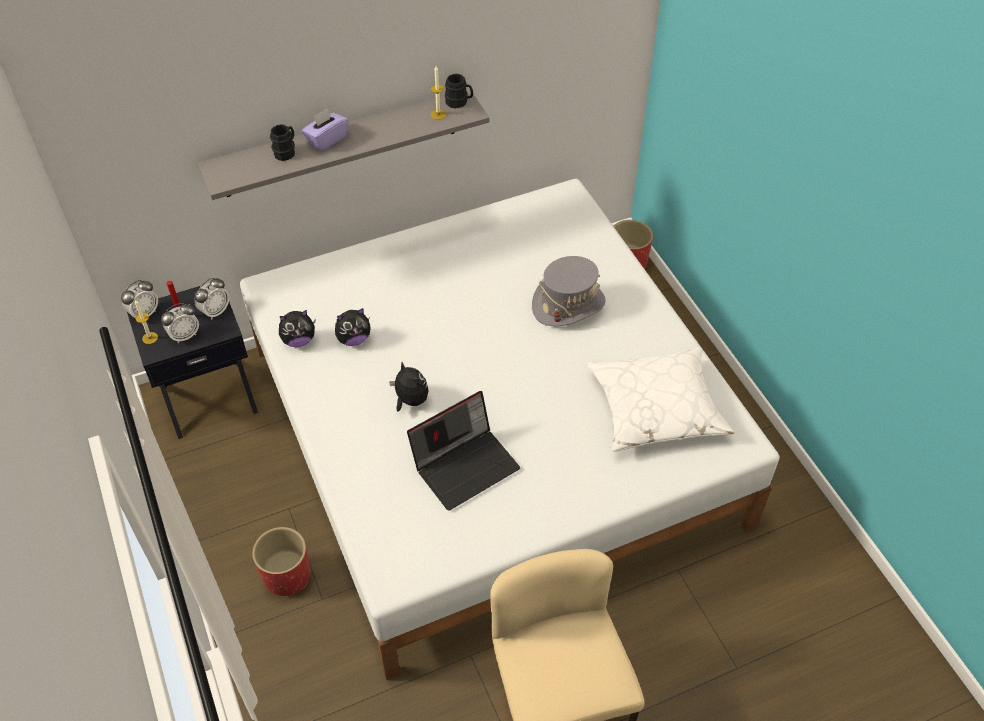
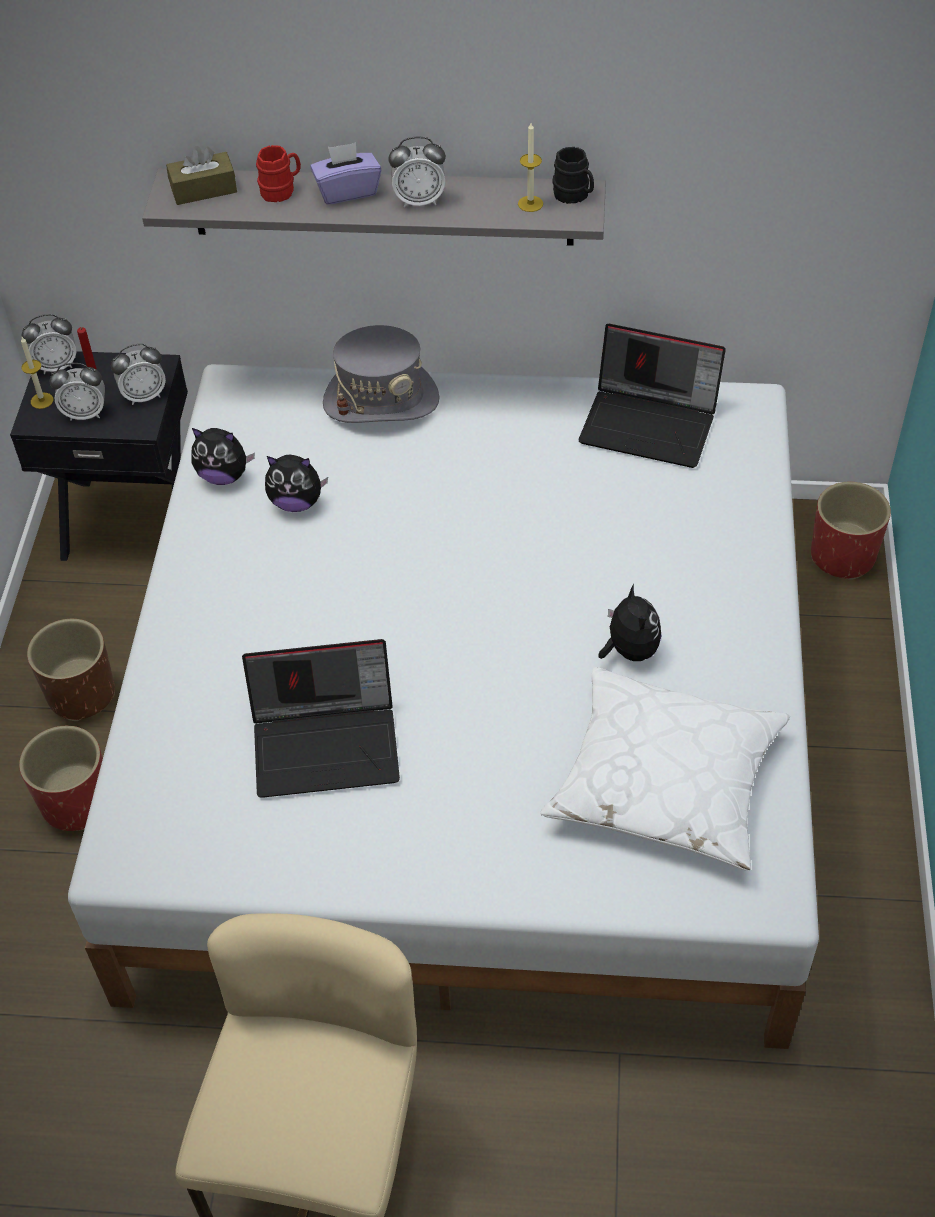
camera: 30 degrees right, 0 degrees up
(237, 166) = (203, 189): none -> brown tissue box
(246, 512) = (82, 693): none -> brown planter
(286, 151) = (281, 190): black mug -> red mug
(373, 132) = (419, 200): none -> alarm clock
(410, 400) = (314, 619): plush toy -> plush toy (629, 650)
(523, 223) = (651, 423): none -> laptop
(568, 304) = (636, 570): grey hat -> grey hat (381, 400)

